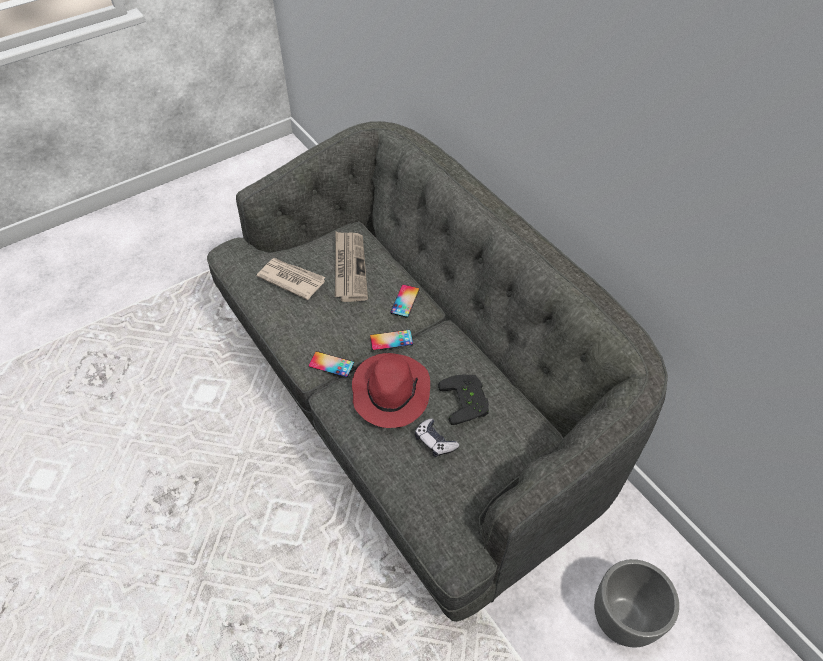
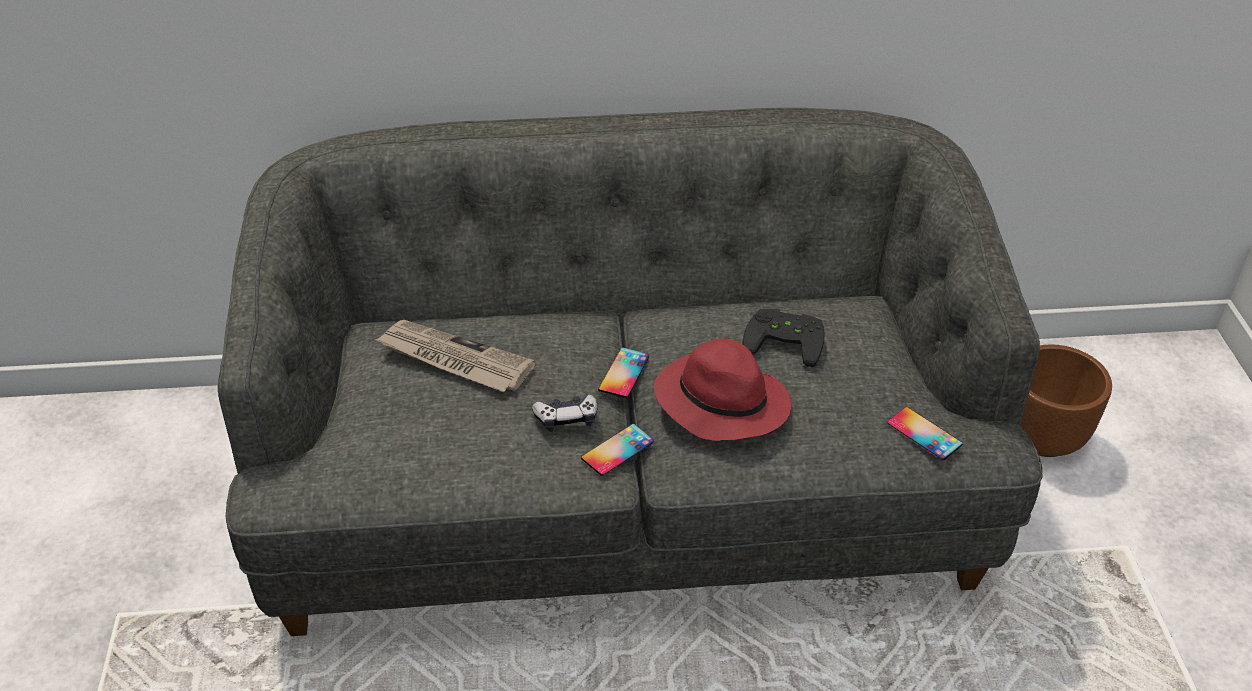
camera: 60 degrees left, 10 degrees down
(291, 279) = (416, 430): newspaper -> none
(405, 301) = (566, 332): phone -> phone (924, 433)
(435, 441) = (828, 392): game controller -> game controller (566, 418)
(622, 617) = (1041, 438): grey planter -> brown planter

